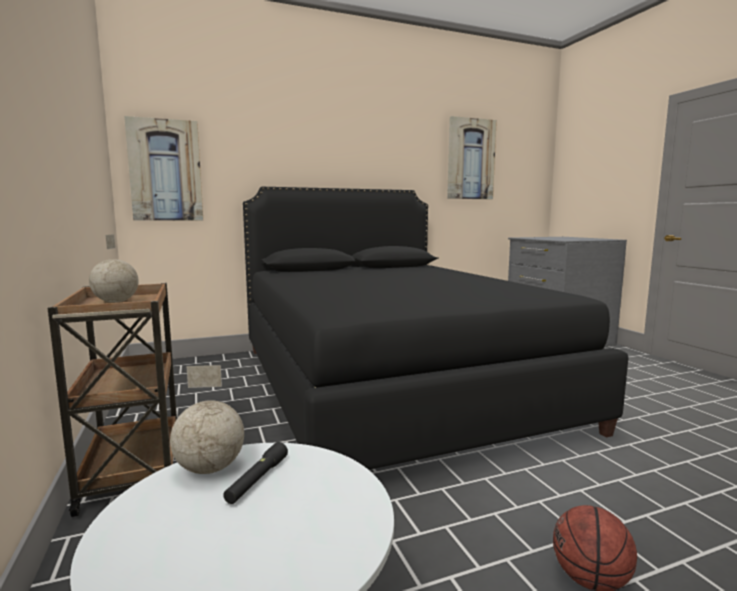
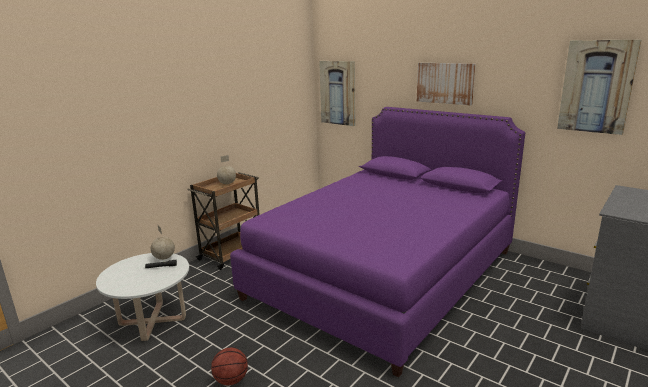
camera: 60 degrees right, 10 degrees up
(337, 155) = (445, 83): none -> picture
(389, 384) = (383, 274): black bed -> purple bed

